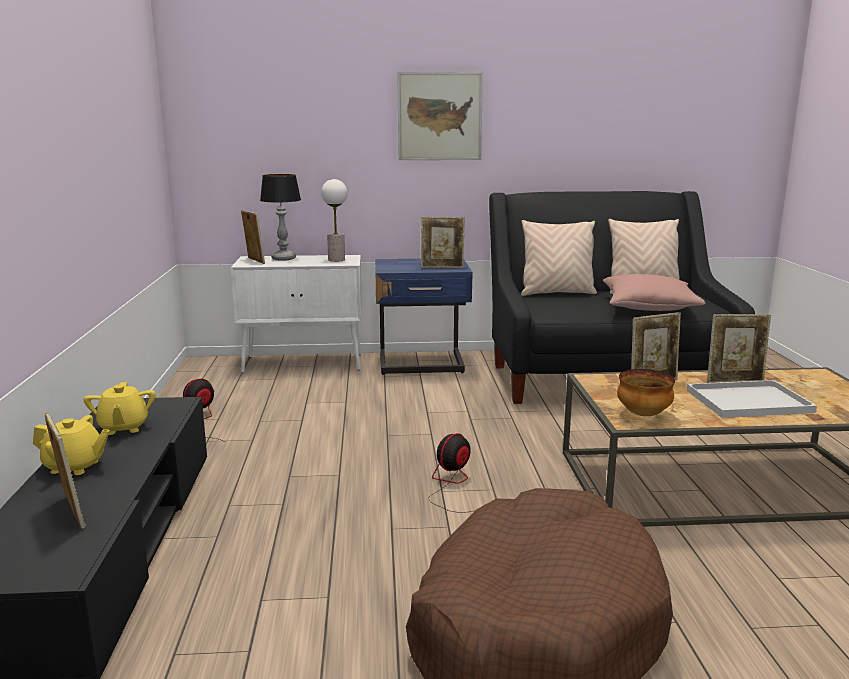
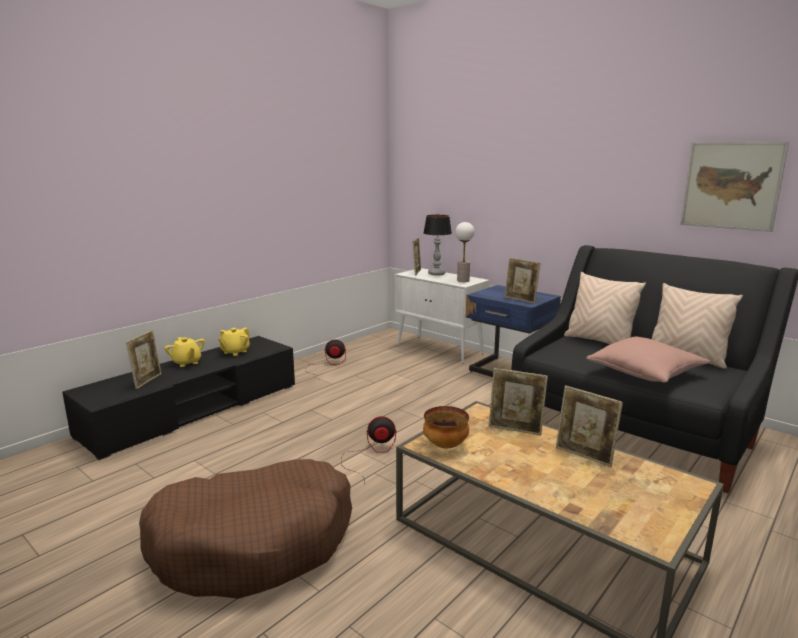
camera: 45 degrees right, 0 degrees up
(440, 116) = (554, 178): picture -> picture (731, 185)
(750, 400) = (553, 473): white tray -> none

